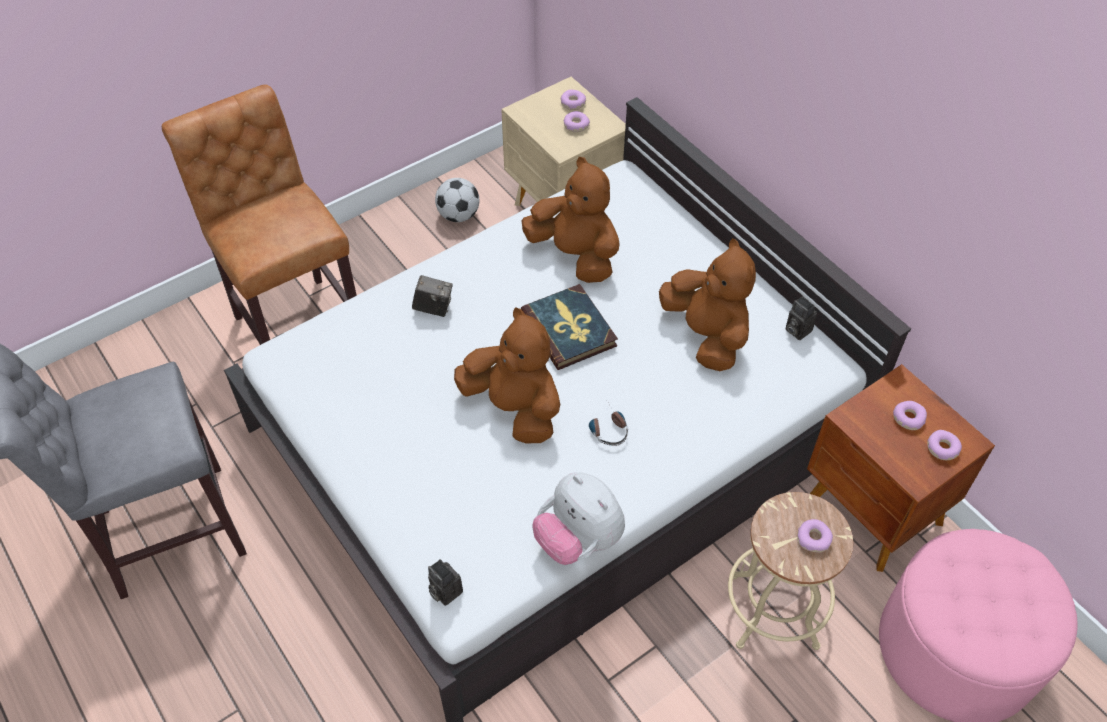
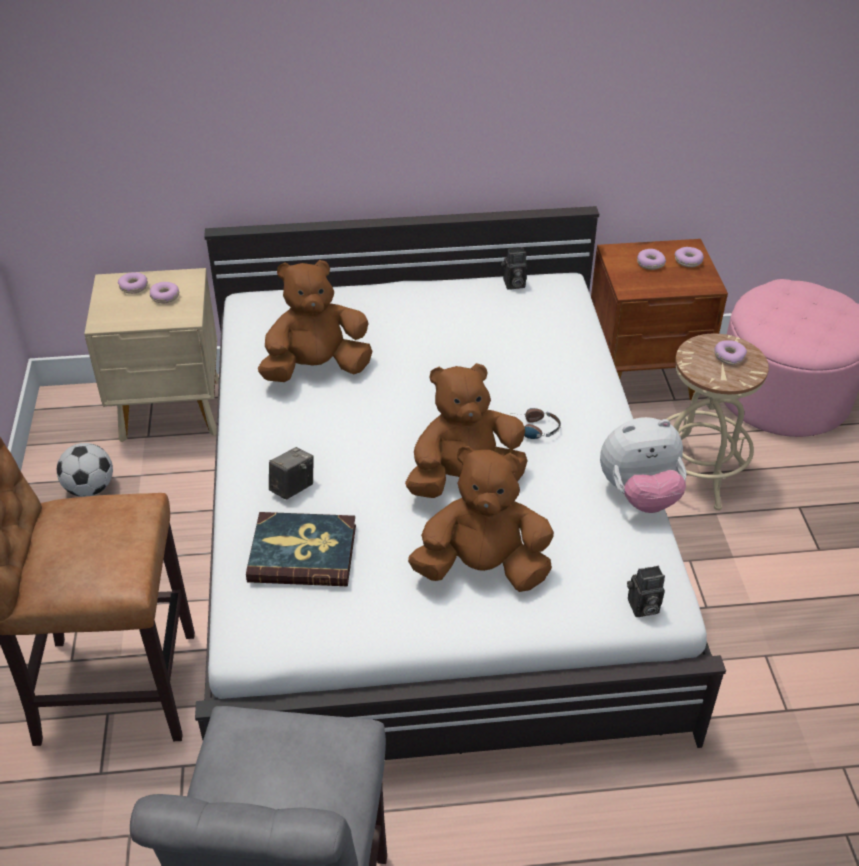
camera: 60 degrees left, 10 degrees down
(569, 329) = (403, 407): book -> book (303, 553)
(706, 335) = (478, 332): brown plush toy -> brown plush toy (483, 568)

